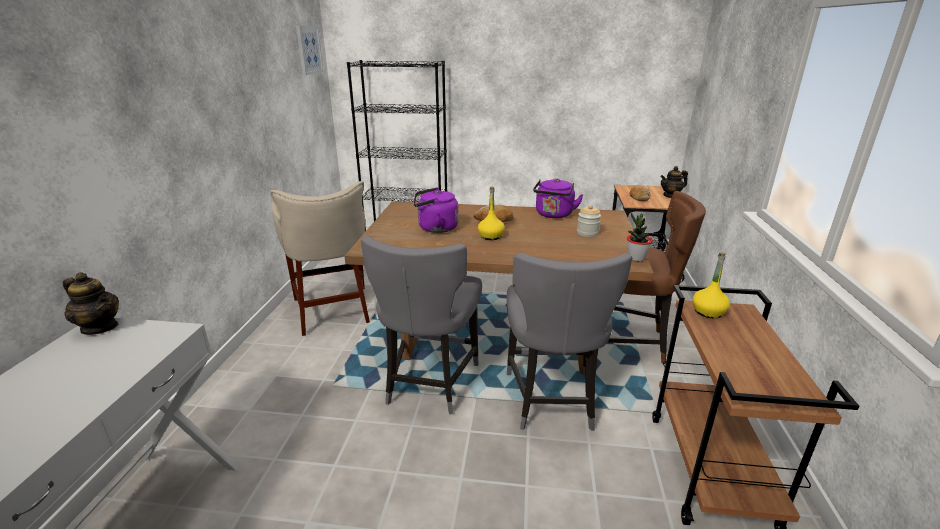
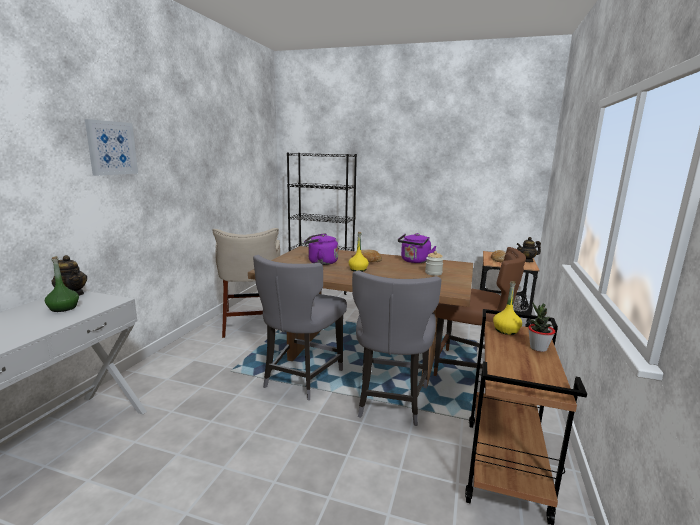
camera: 10 degrees right, 10 degrees down
(100, 357) = (63, 308): none -> green bottle
(309, 50) = (263, 144): picture -> picture (111, 148)
(636, 258) = (461, 290): potted plant -> potted plant (538, 348)

